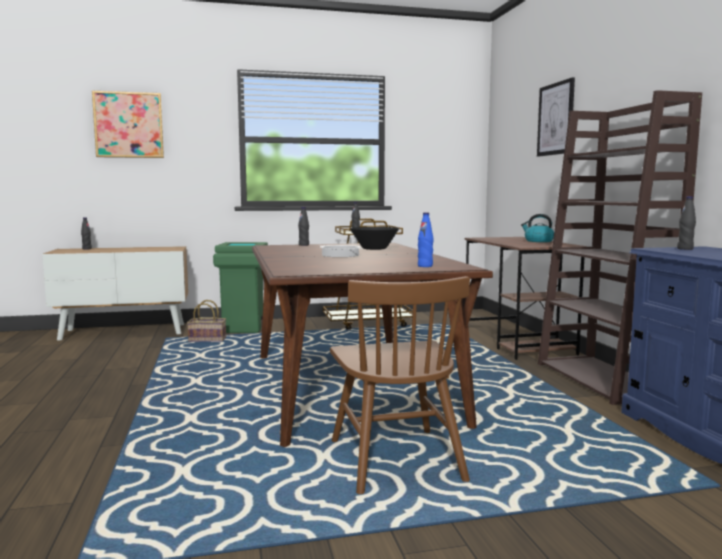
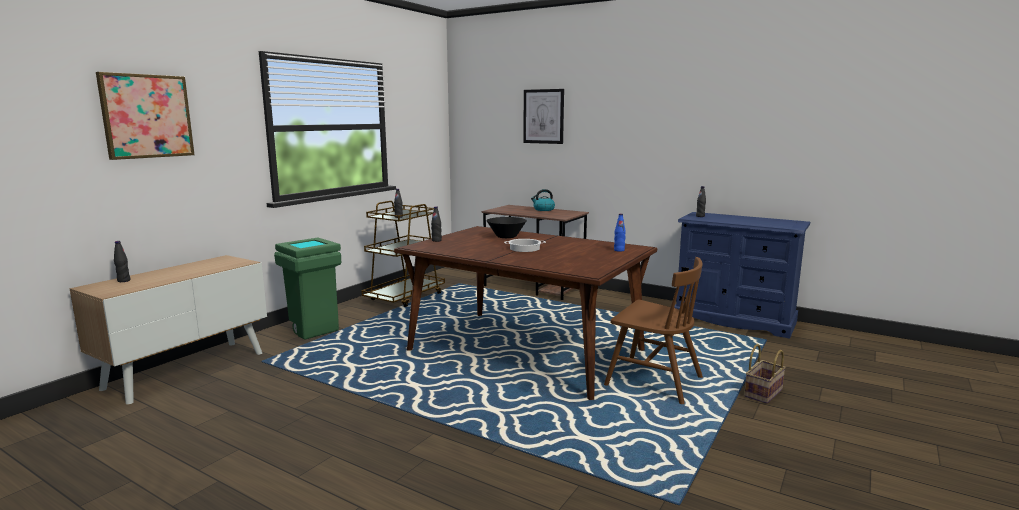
camera: 45 degrees left, 5 degrees up
(208, 340) = (310, 350): basket -> basket (762, 392)
(603, 380) = (628, 301): brown bookcase -> none

